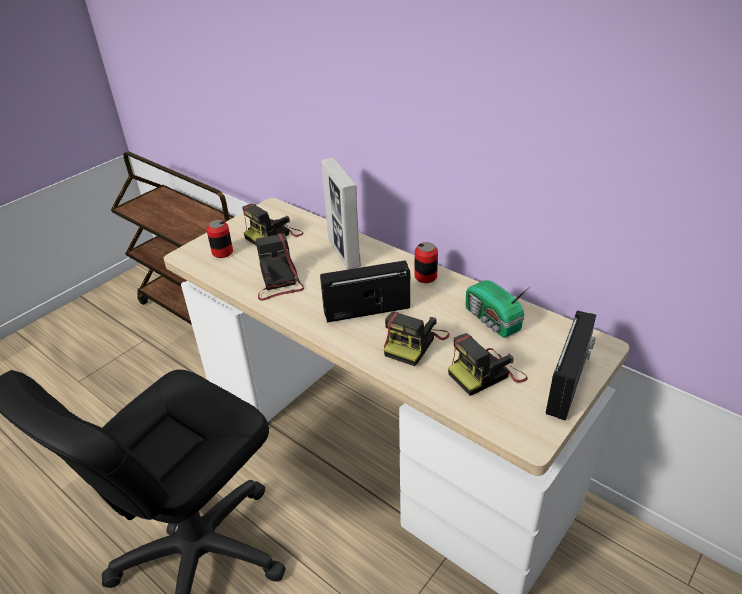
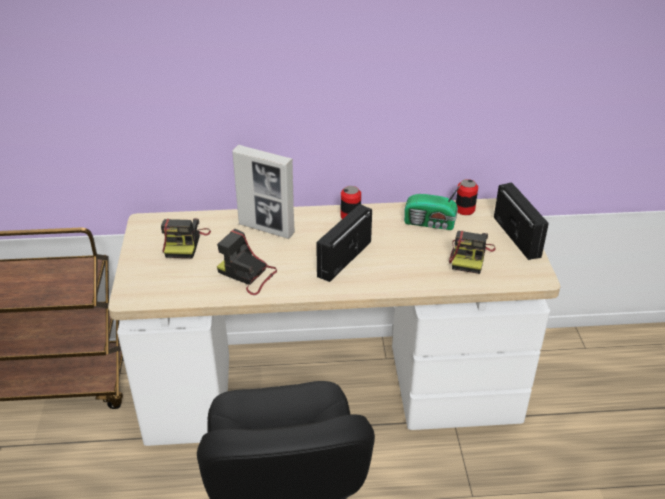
camera: 45 degrees left, 0 degrees up
(222, 252) = (161, 278): can -> can (465, 210)
(414, 343) = (405, 262): camera -> none

